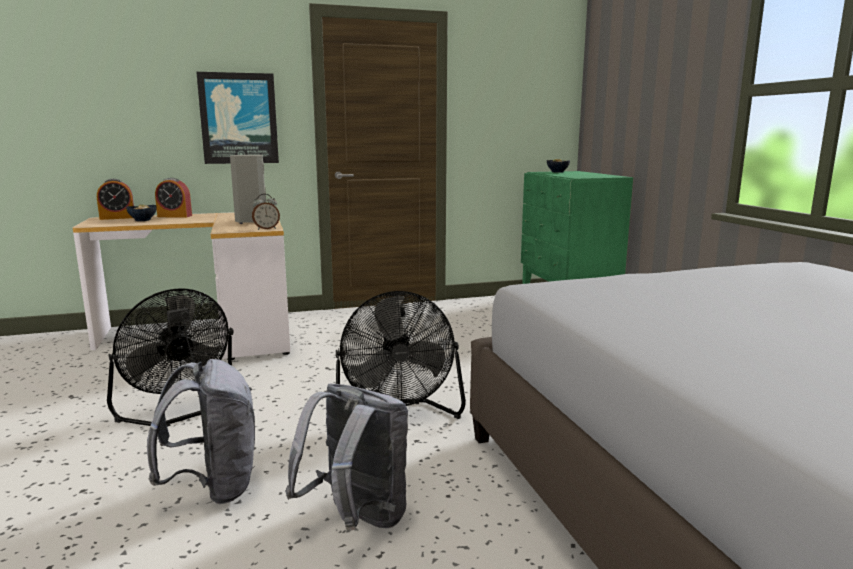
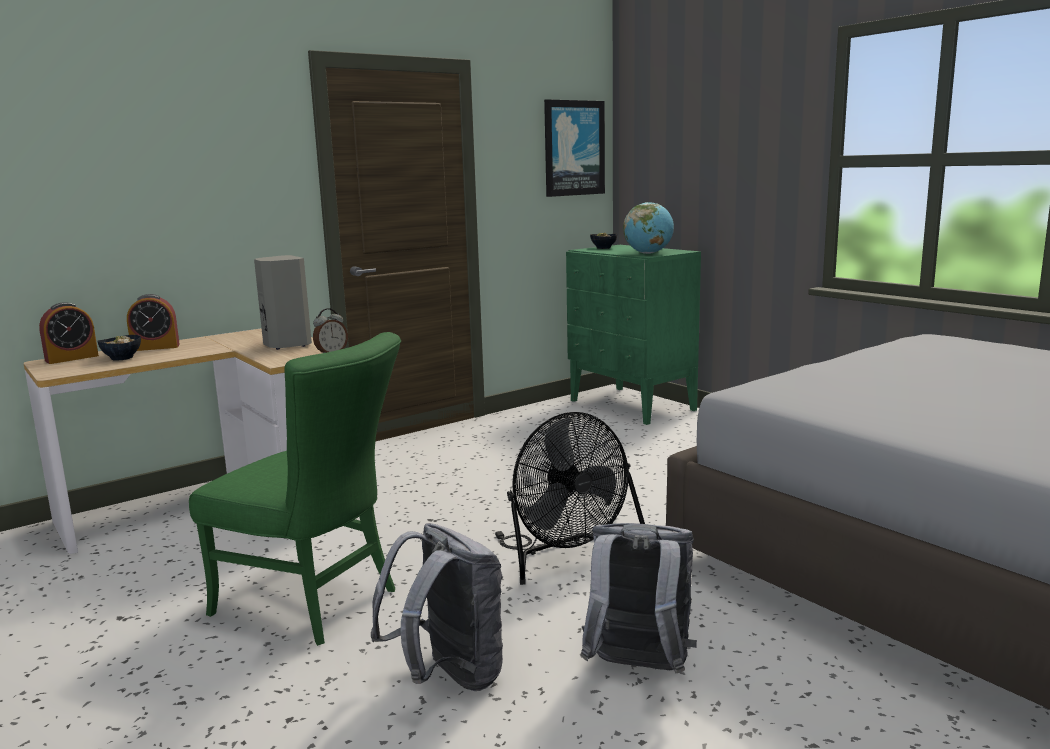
camera: 20 degrees left, 0 degrees up
(190, 411) = (315, 602): black fan -> green chair
(239, 118) = (226, 205): picture -> picture (573, 148)
(583, 176) = (648, 253): none -> globe

